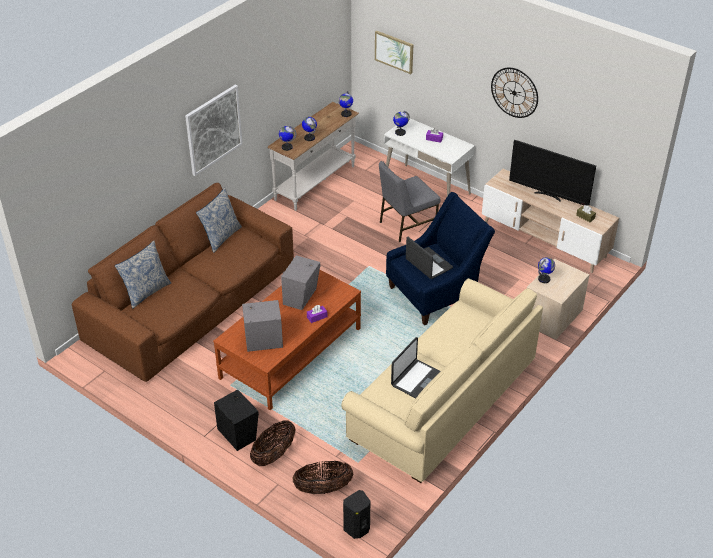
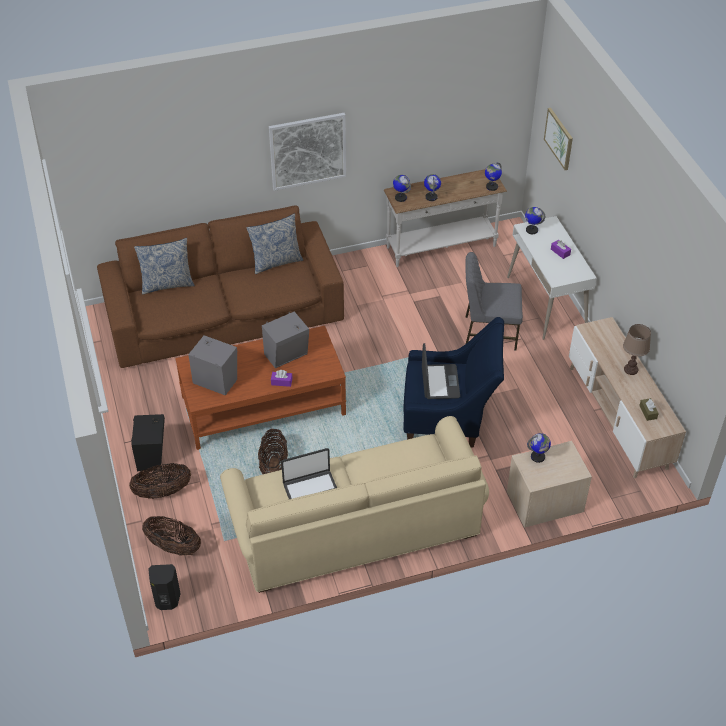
camera: 35 degrees right, 5 degrees up
(343, 391) = (274, 466): none -> basket
(514, 92) = (633, 237): wall clock -> none
(548, 195) = (631, 369): television -> brown table lamp

